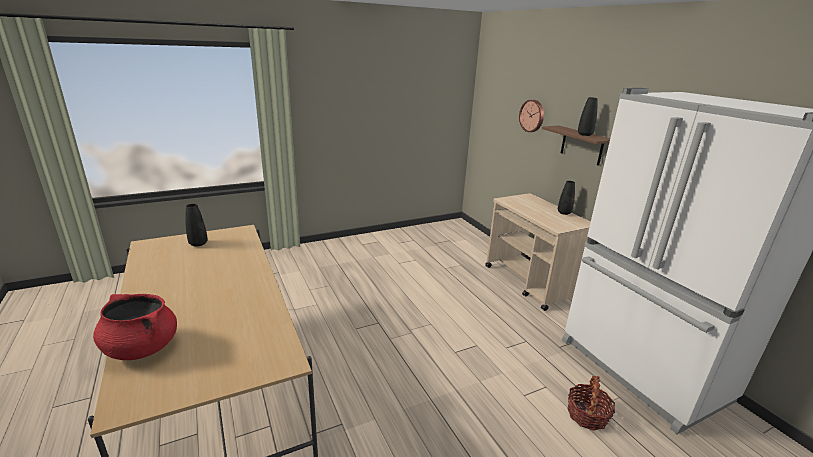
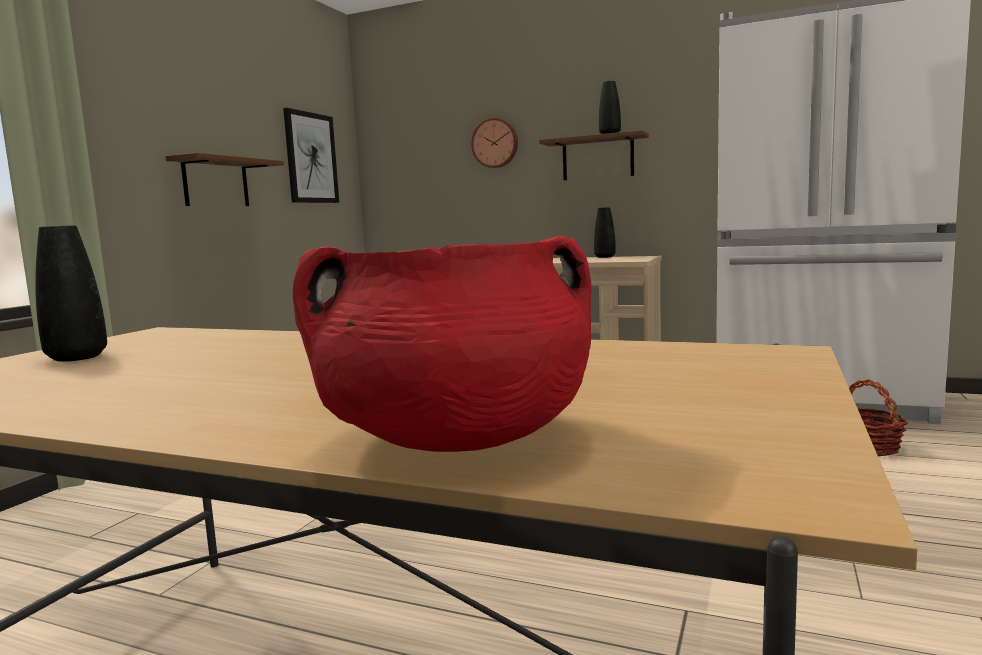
camera: 40 degrees left, 15 degrees down
(365, 126) = (216, 183): none -> brown shelf
(432, 106) = (311, 158): none -> picture

